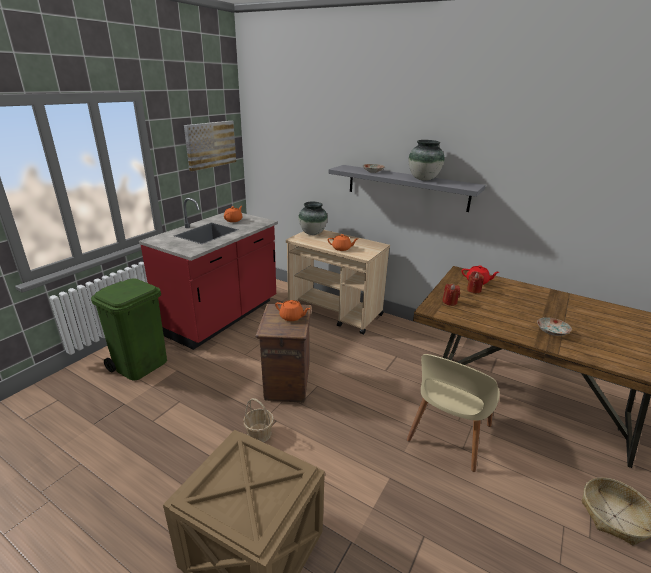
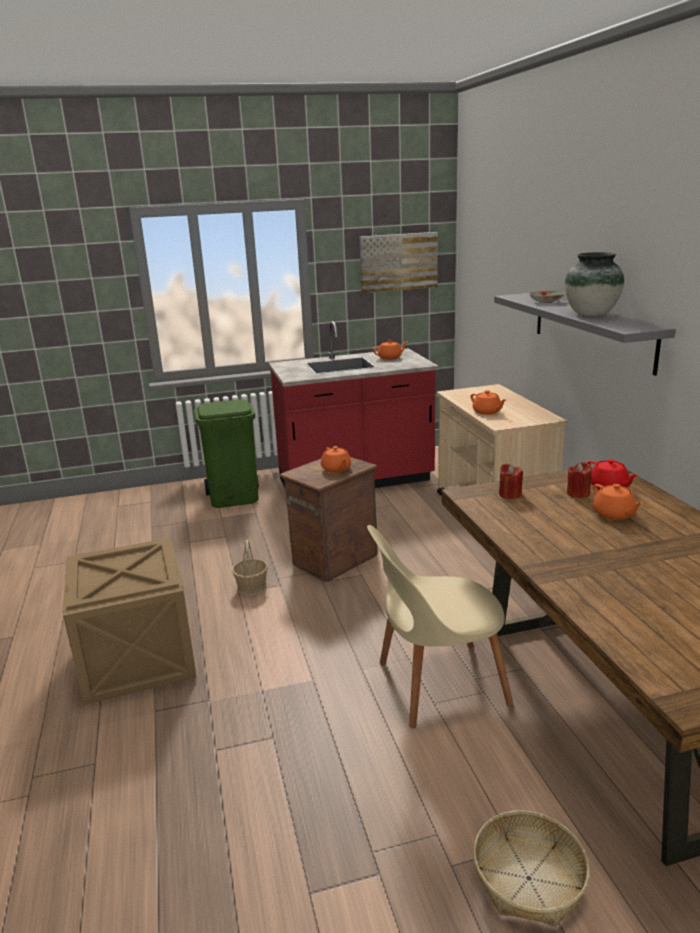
camera: 45 degrees right, 5 degrees down
(312, 233) = (484, 390): vase -> none
(507, 297) = (614, 514): none -> orange teapot
(552, 332) = (589, 564): plate -> none

